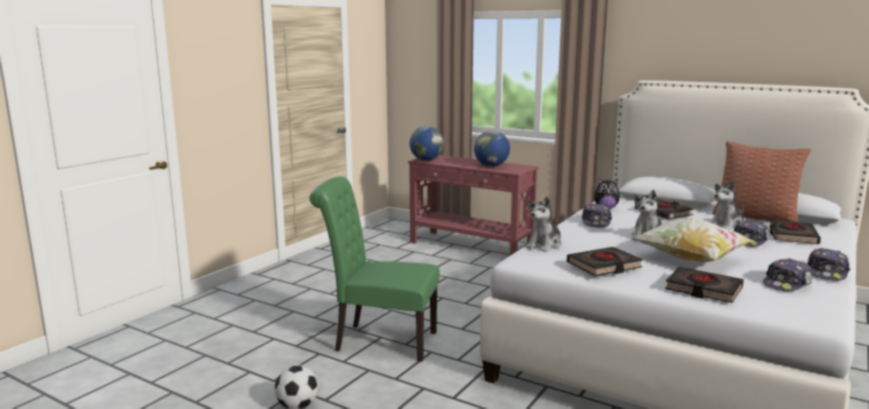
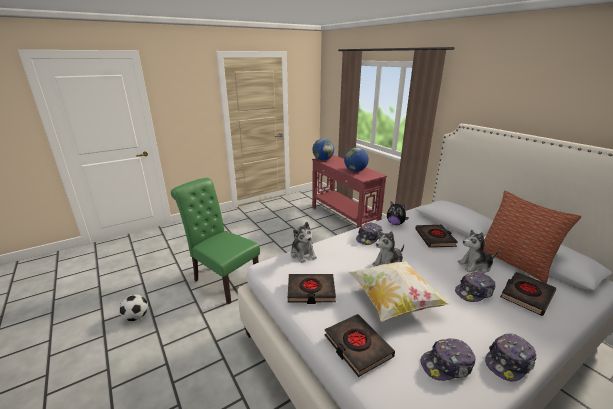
camera: 25 degrees right, 10 degrees up
(544, 245) = (303, 254): plush toy -> plush toy turned 90 degrees counterclockwise

